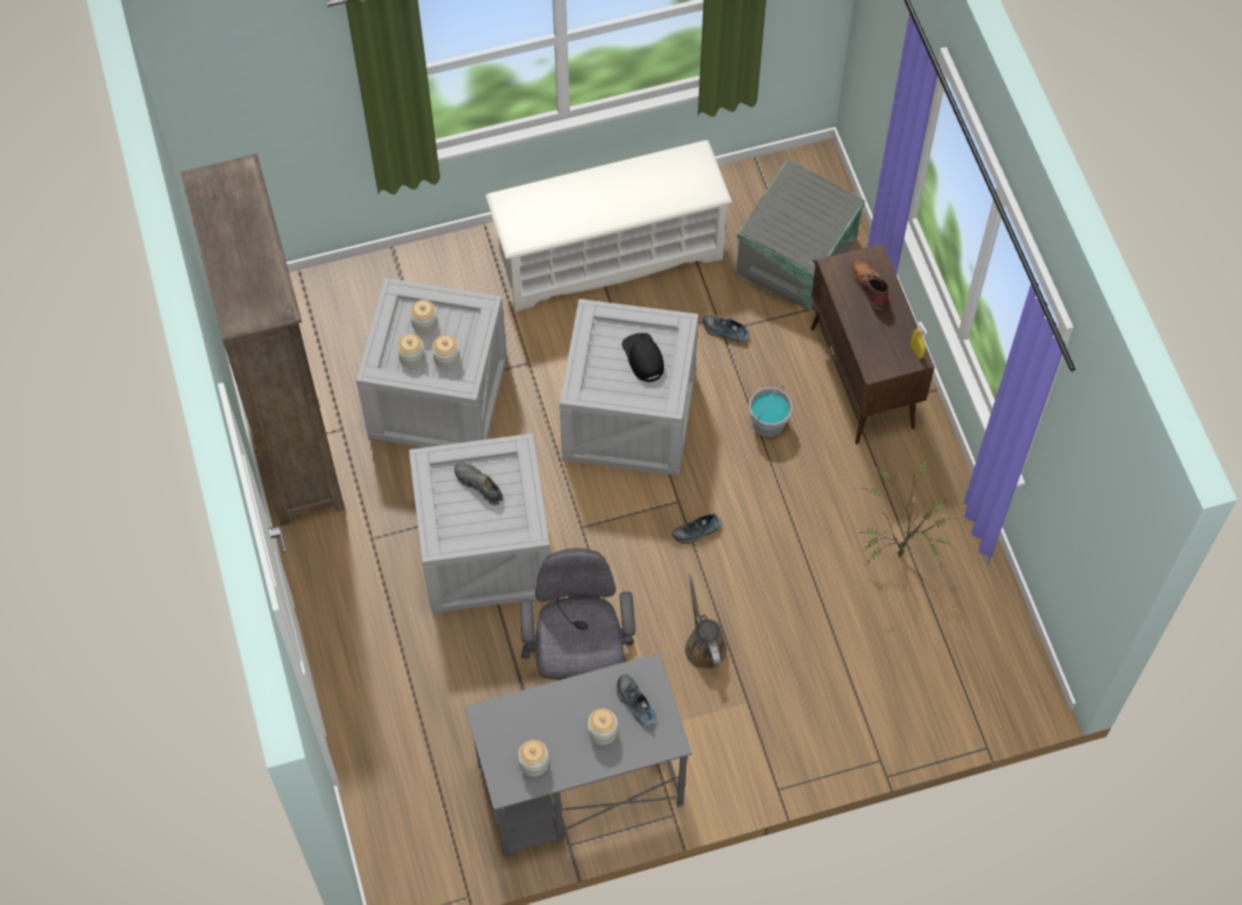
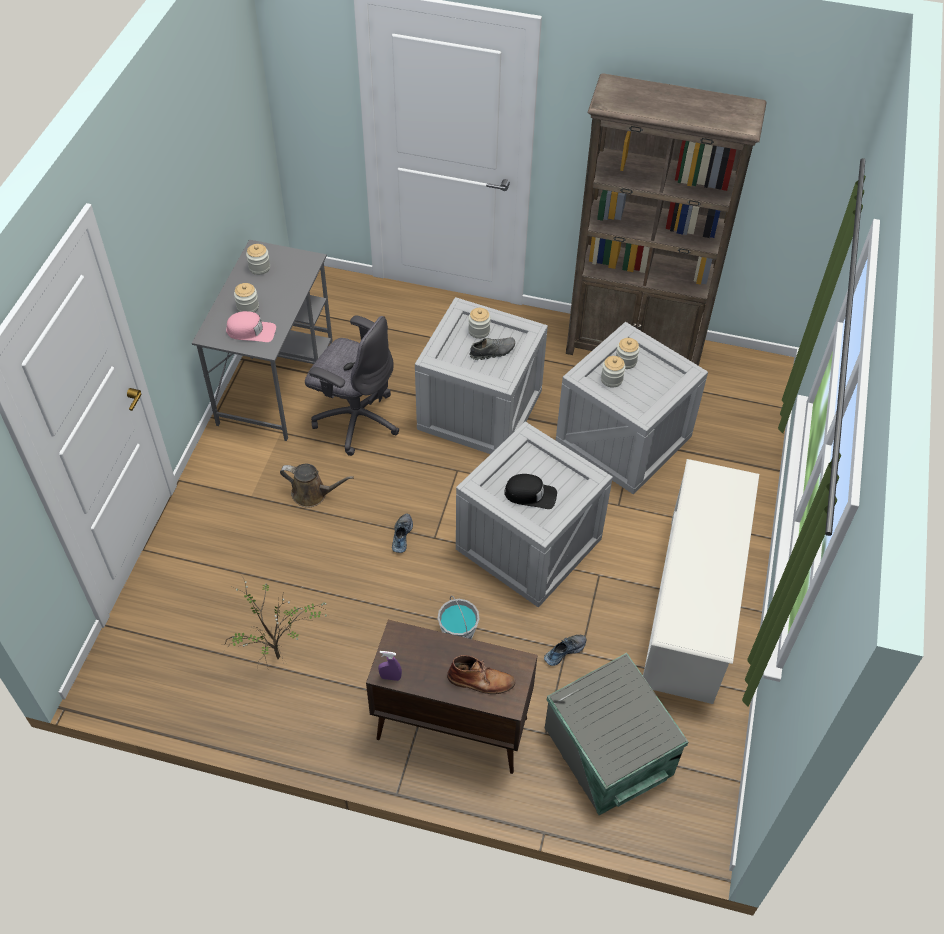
camera: 120 degrees right, 10 degrees down
(425, 324) = (651, 380): jar -> jar (479, 331)
(635, 703) = (251, 331): shoe -> pink cap
(916, 351) = (390, 677): yellow spray bottle -> purple spray bottle

